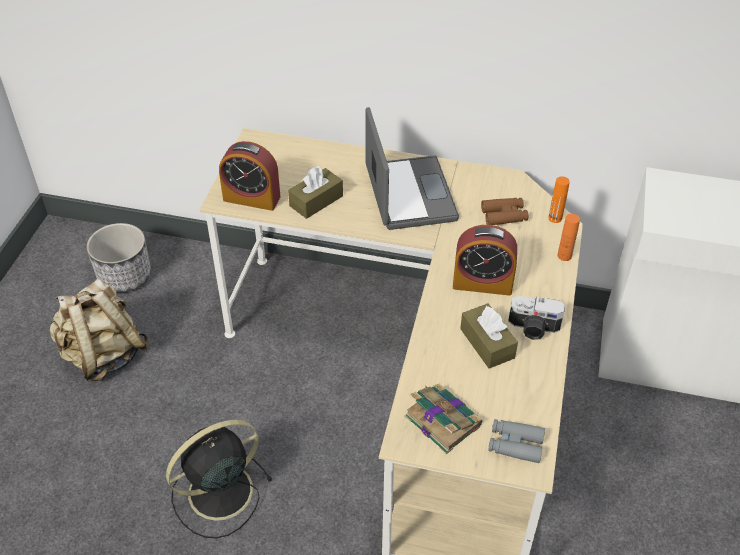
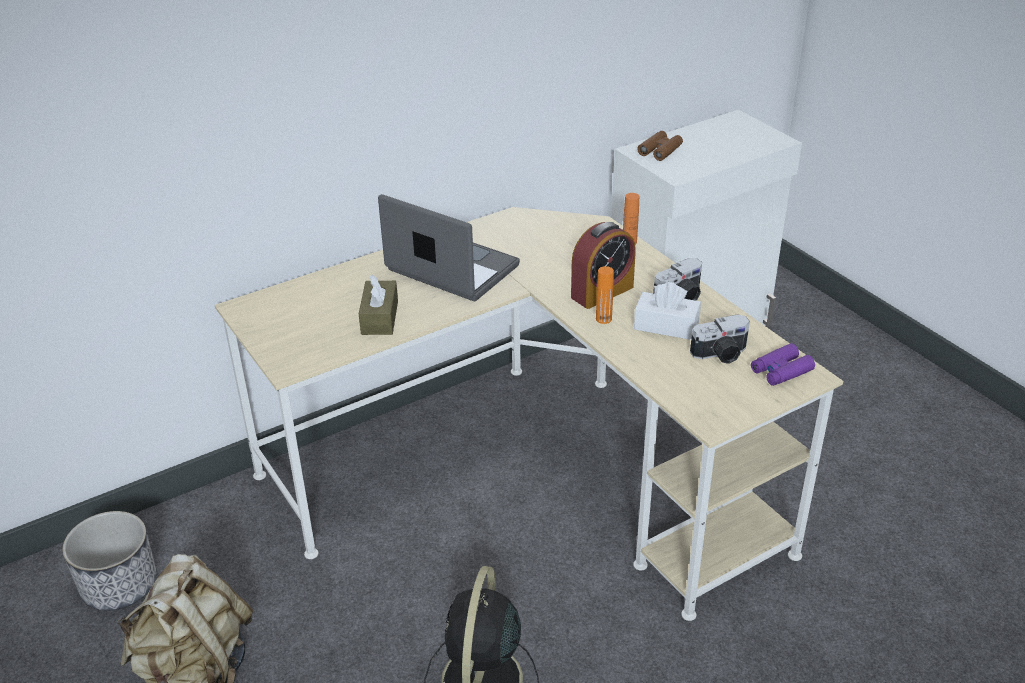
camera: 45 degrees left, 10 degrees down
(251, 198) = (315, 349): alarm clock -> none
(441, 420) = (713, 392): book -> none
(487, 343) = (666, 326): brown tissue box -> white tissue box
(491, 396) = (721, 354): none -> camera
(504, 215) = (547, 242): brown binoculars -> brown binoculars (660, 150)
(515, 444) = (781, 371): grey binoculars -> purple binoculars
(555, 218) = (586, 223): orange bottle -> orange bottle (603, 319)

